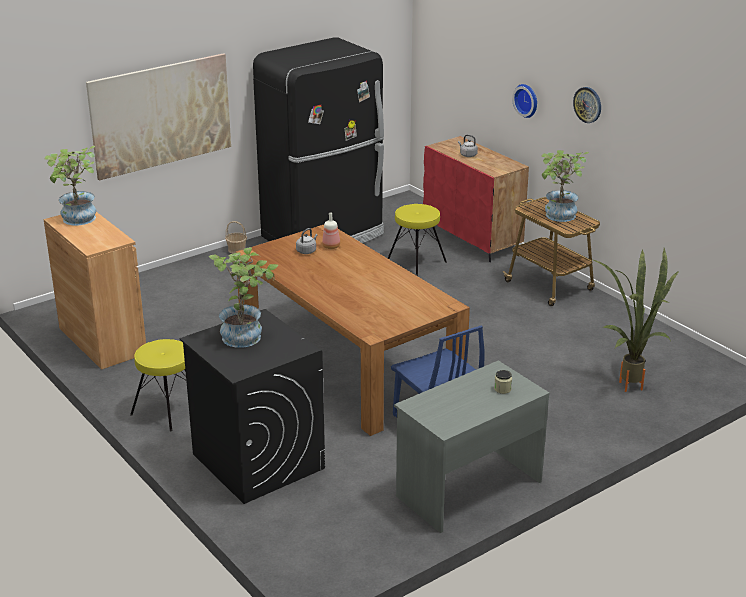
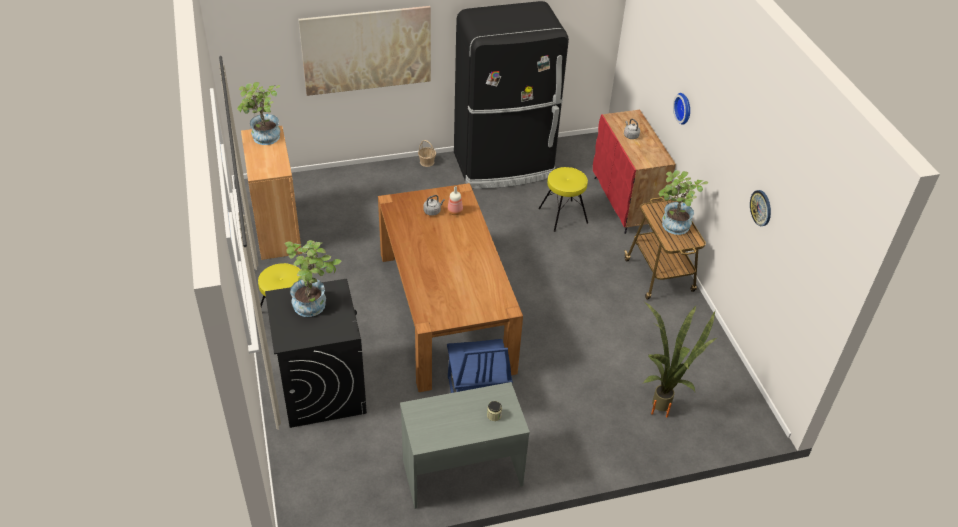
camera: 20 degrees right, 15 degrees up
(588, 104) = (720, 138): wall clock -> wall clock (761, 208)

